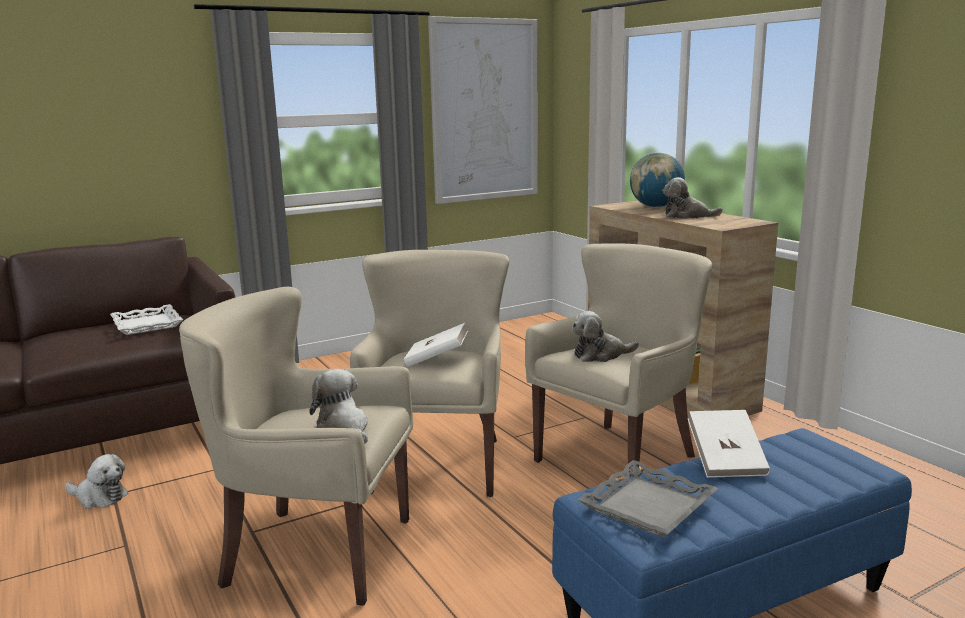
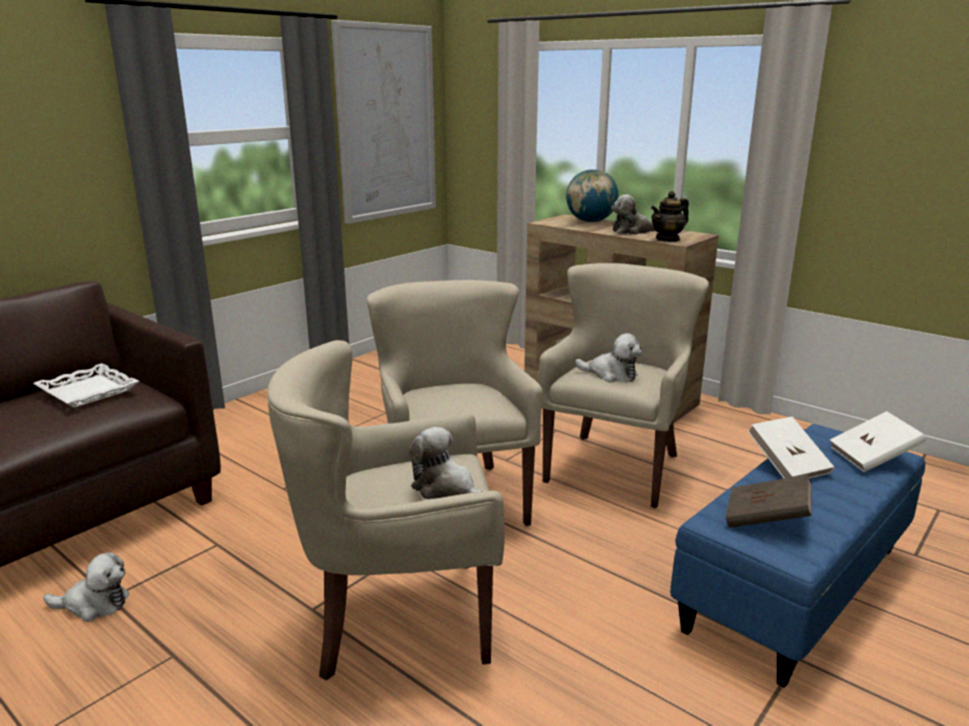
camera: 20 degrees left, 5 degrees up
(437, 360) = (464, 398): white book -> white book (873, 457)
(600, 355) = (611, 375): plush toy -> plush toy turned 120 degrees counterclockwise
(647, 506) = (766, 520): grey tray -> brown book
(712, 224) = (668, 239): none -> teapot

